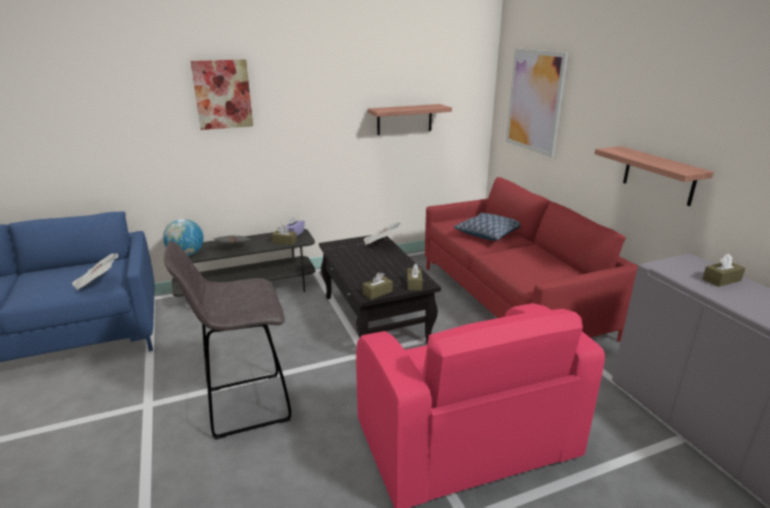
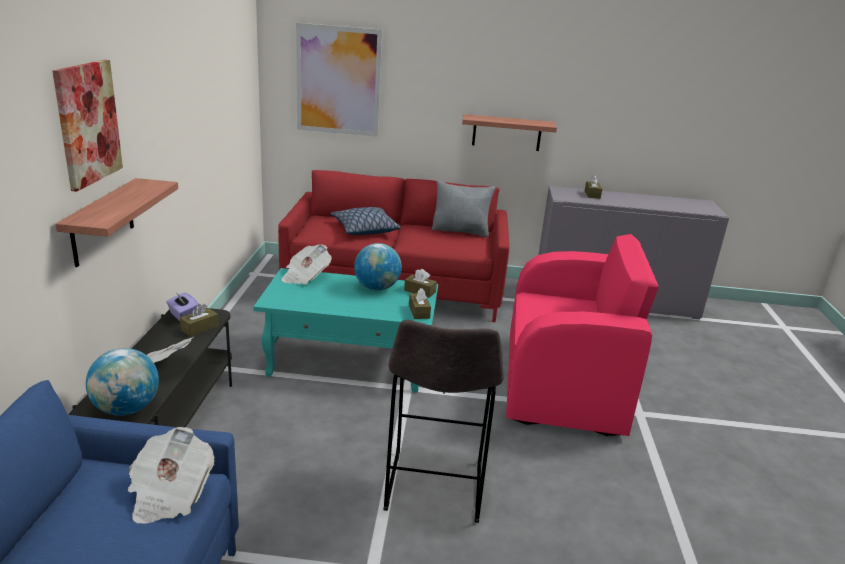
camera: 65 degrees left, 0 degrees up
(375, 319) = (350, 362): black coffee table -> turquoise coffee table
(397, 268) = (377, 288): none -> globe
(404, 119) = (218, 121): shelf -> shelf (102, 222)
(561, 266) = (461, 231): none -> grey pillow

